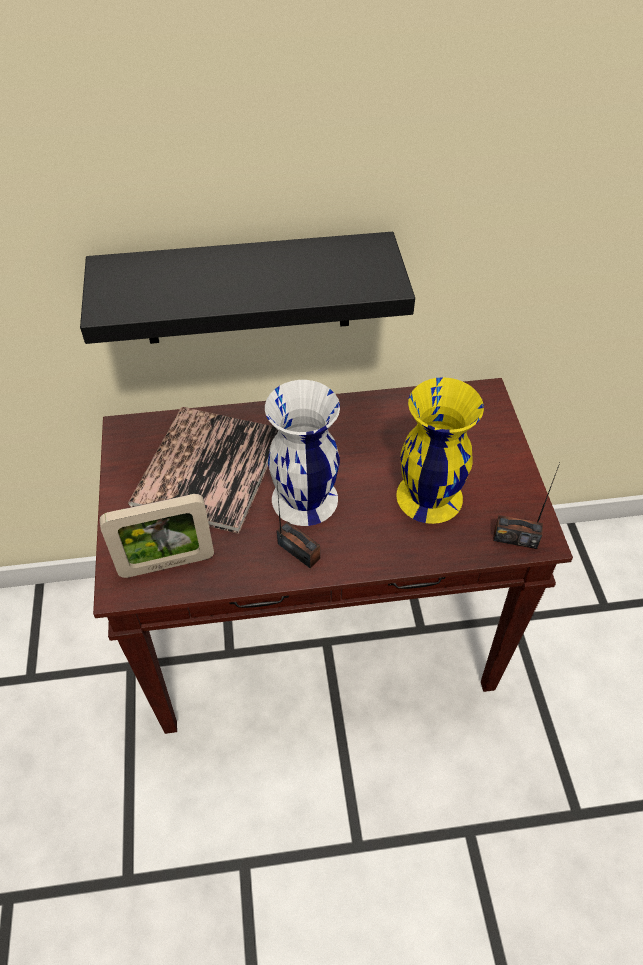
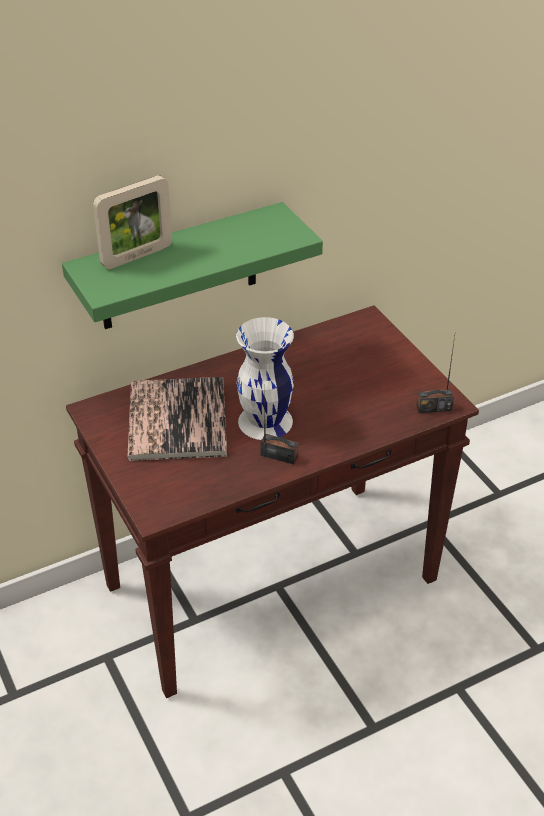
camera: 20 degrees left, 10 degrees down
(167, 564) = (181, 490): picture frame -> picture frame (137, 256)
(246, 290) = (178, 268): black shelf -> green shelf
(428, 496) = (357, 396): yellow vase -> none

